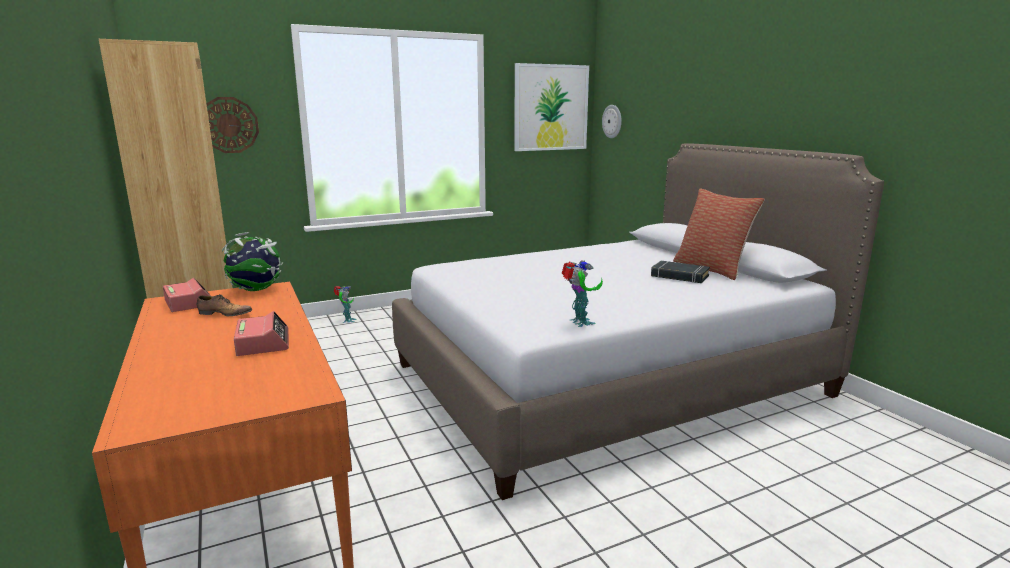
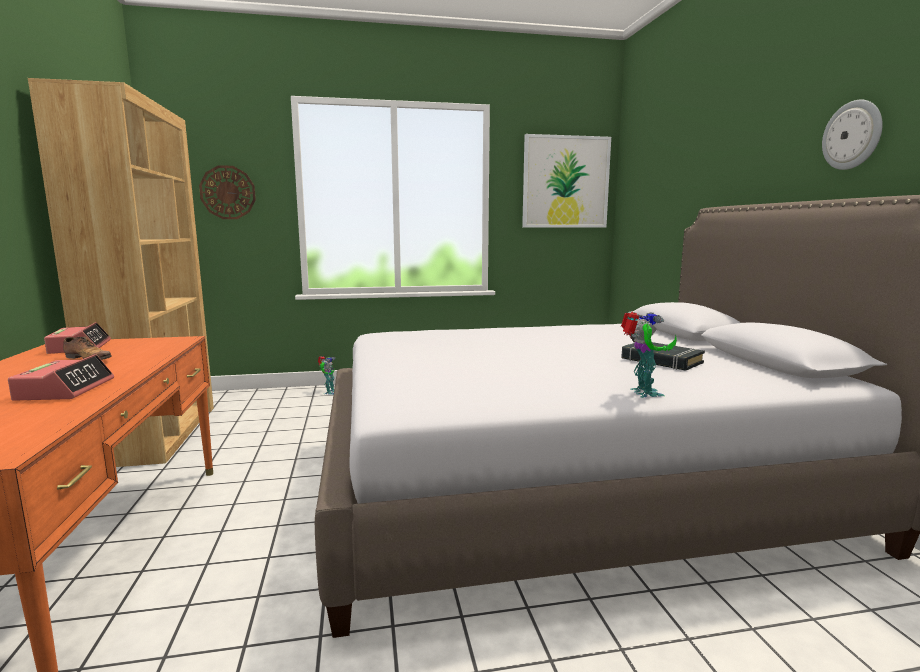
camera: 15 degrees right, 5 degrees down
(256, 290) = (159, 341): globe -> none
(580, 323) = (469, 403): toy robot -> toy robot (643, 393)
(612, 121) = (633, 195): wall clock -> wall clock (852, 135)
(712, 269) = (714, 356): pillow -> none

